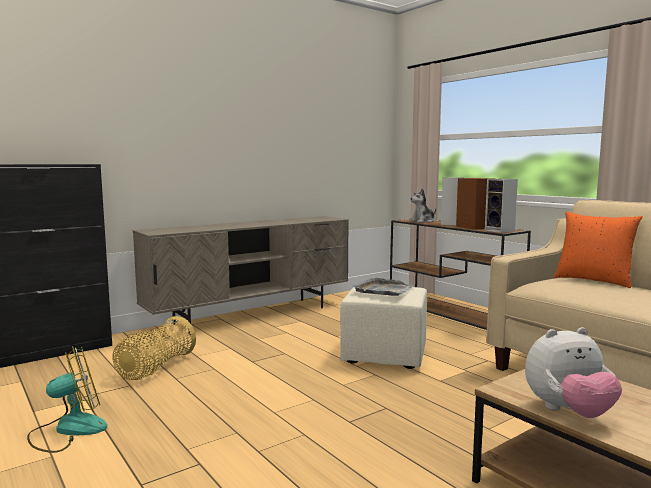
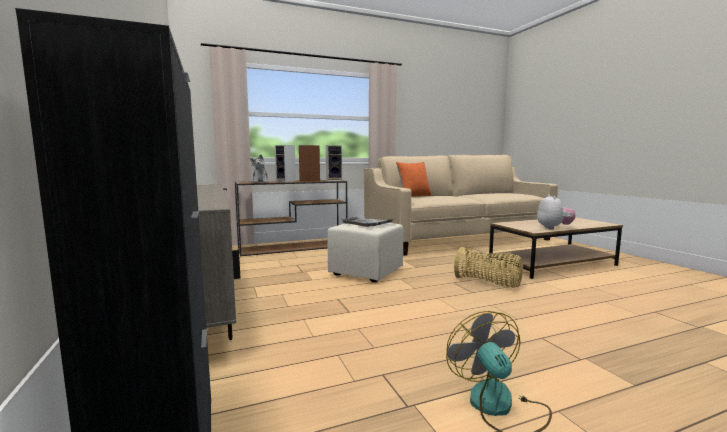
camera: 75 degrees left, 0 degrees up
(155, 368) = (337, 360): basket -> basket (488, 283)

